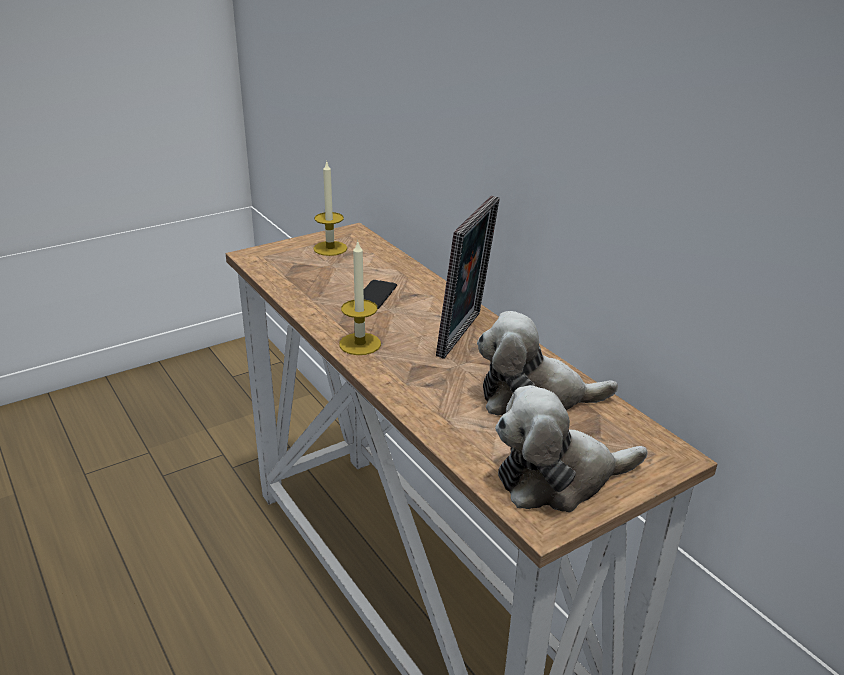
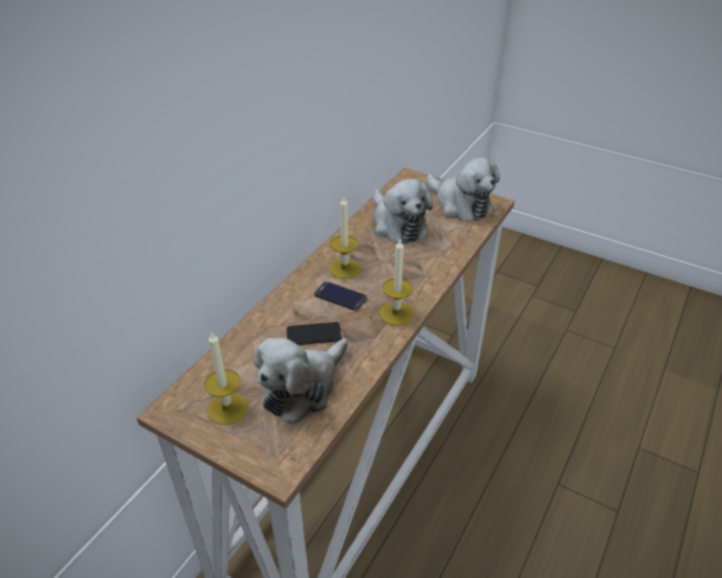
camera: 115 degrees left, 10 degrees up
(316, 277) = (303, 388): none -> plush toy
(418, 321) = (340, 296): none -> phone
(464, 335) = (345, 268): picture frame -> candle

